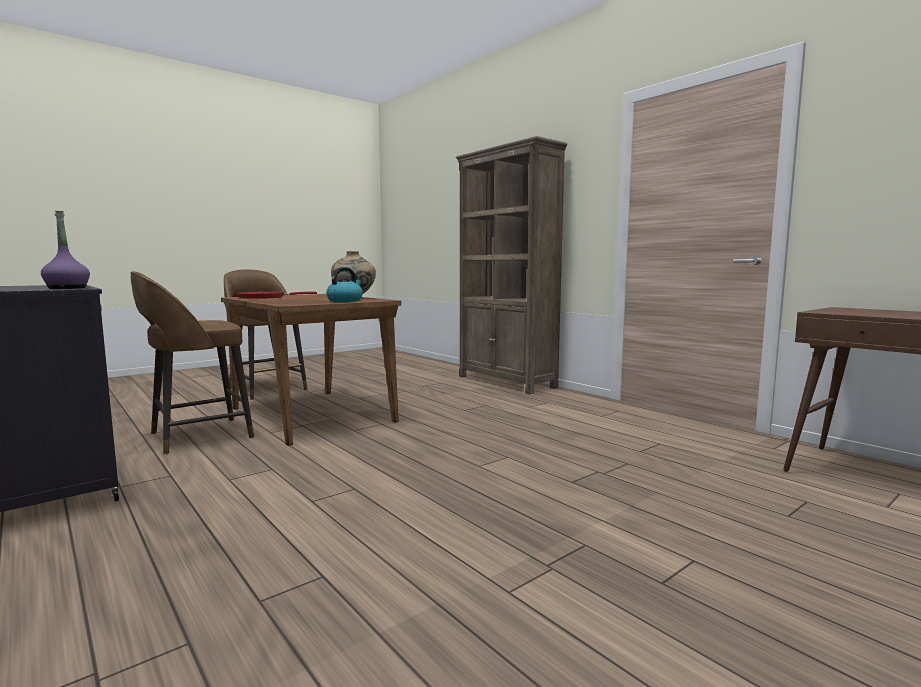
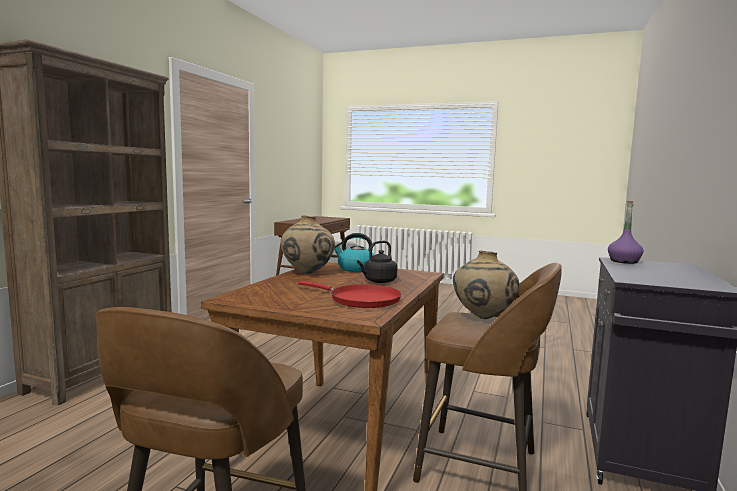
camera: 120 degrees left, 0 degrees up
(201, 322) = (482, 318): none -> beige vase
(294, 300) = (378, 281): none -> black kettle

